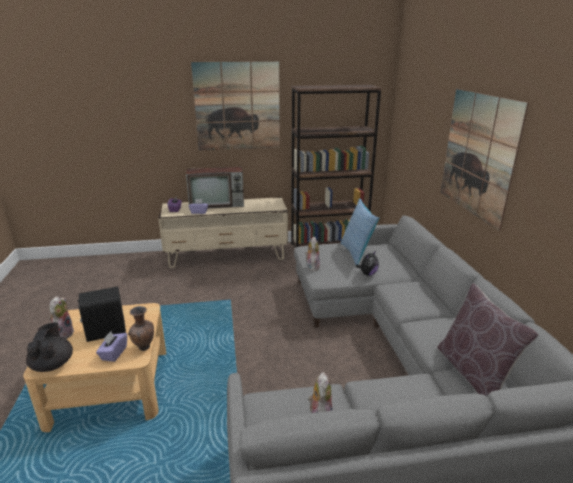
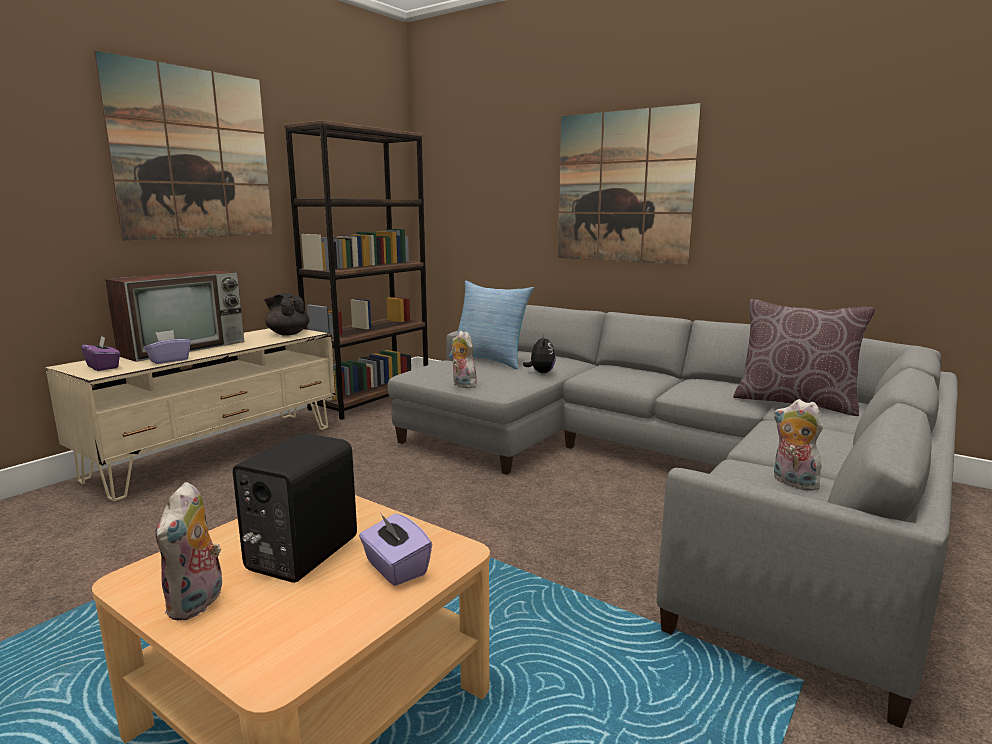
camera: 45 degrees left, 10 degrees down
(53, 364) = (293, 651): black teapot -> black teapot (288, 333)
(63, 334) = (197, 603): plush toy -> plush toy turned 135 degrees counterclockwise
(144, 348) = (435, 536): brown vase -> none

